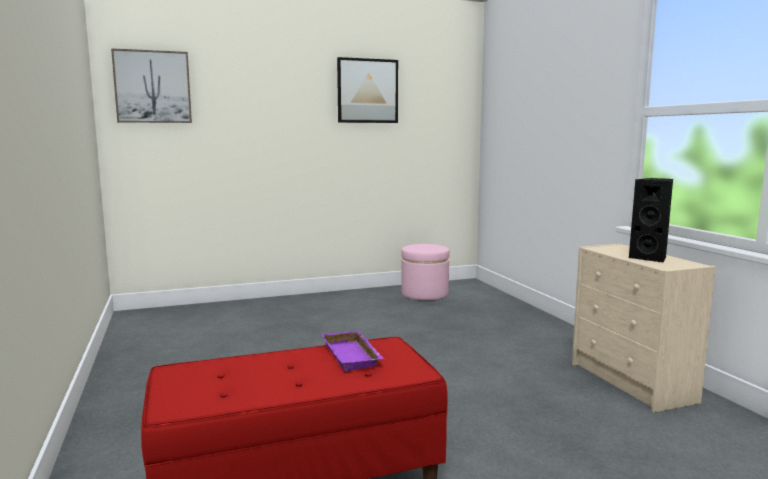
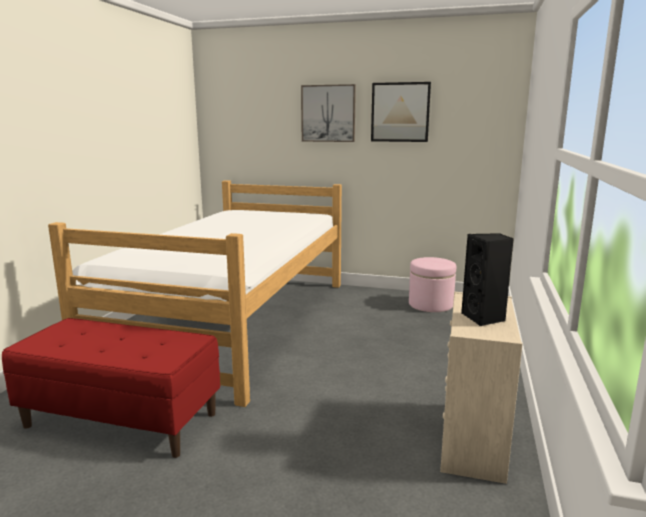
camera: 35 degrees right, 5 degrees up
(153, 87) = (232, 114): picture -> picture (328, 113)
(253, 351) = (236, 322): none -> bed
(353, 356) = (160, 341): purple tray -> none

